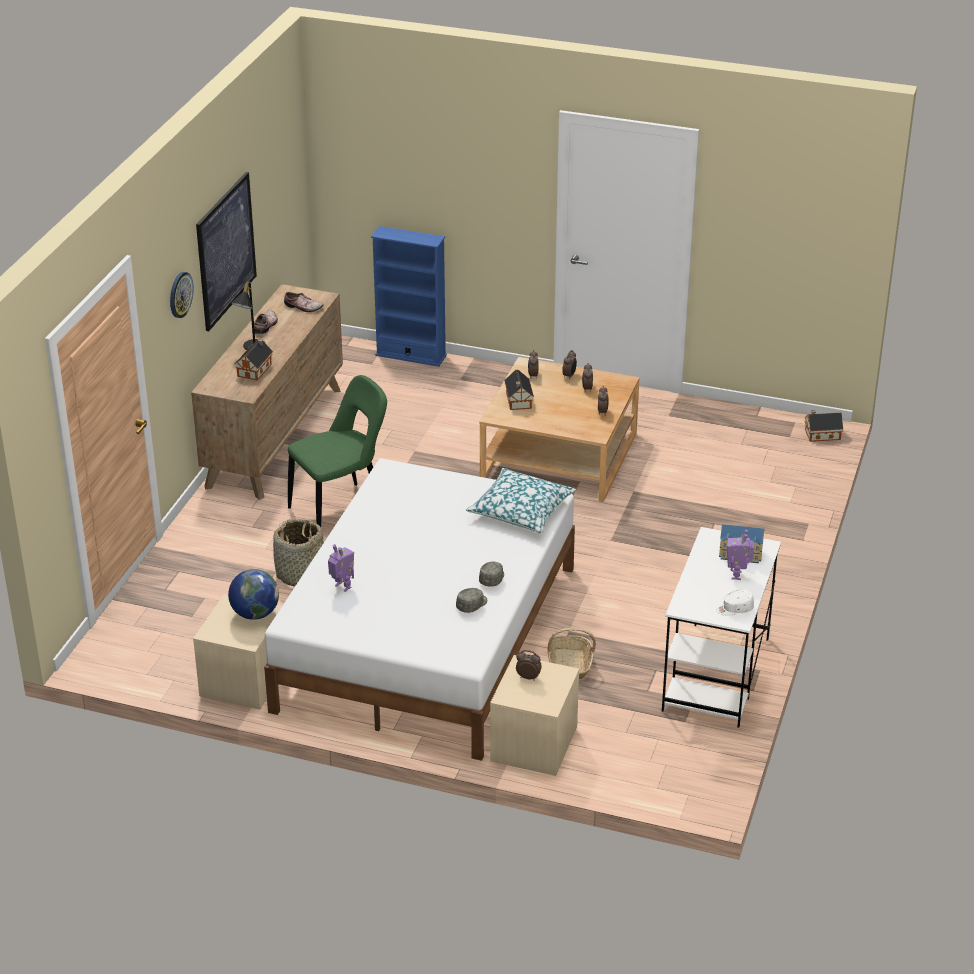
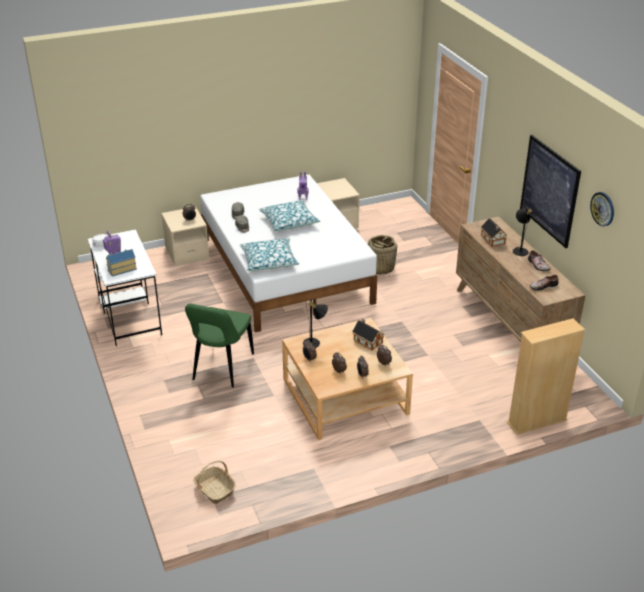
camera: 140 degrees right, 0 degrees up
(180, 294) = (510, 154): wall clock -> wall clock (603, 208)
(255, 613) = (335, 193): globe -> none
(342, 510) = (411, 304): green chair -> green chair (221, 368)
(411, 355) = (537, 421): blue bookcase -> beige bookcase
(417, 556) = (289, 221): none -> pillow
(569, 664) = (206, 289): basket -> basket (214, 489)
(576, 423) = (315, 343): none -> black table lamp
(821, 435) = (190, 513): toy house -> none

